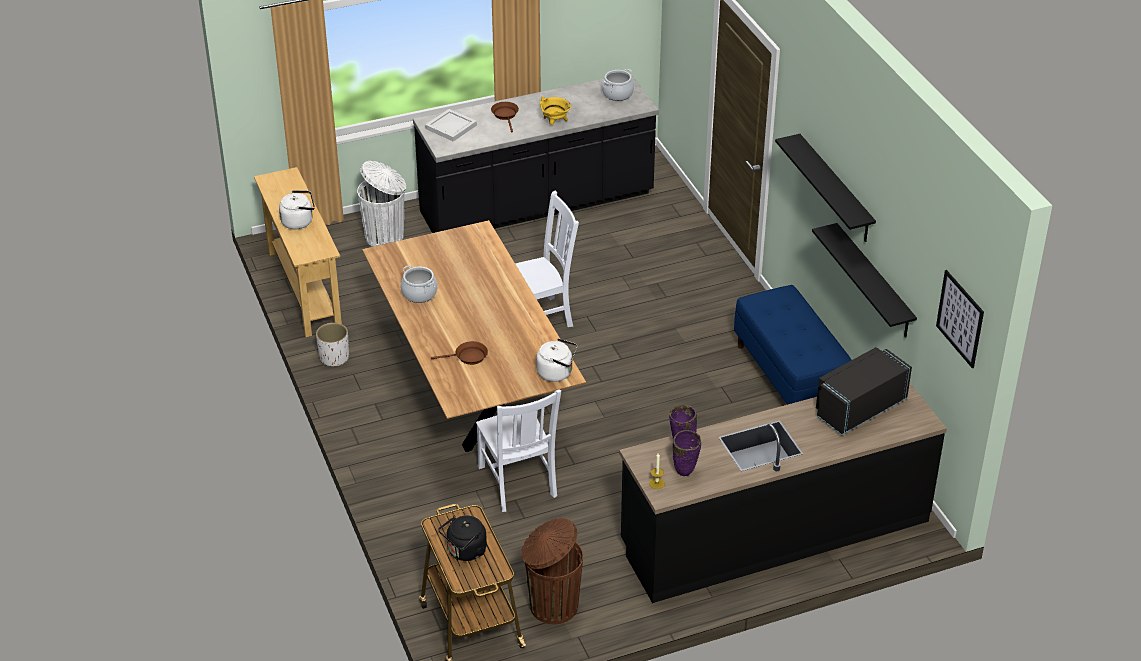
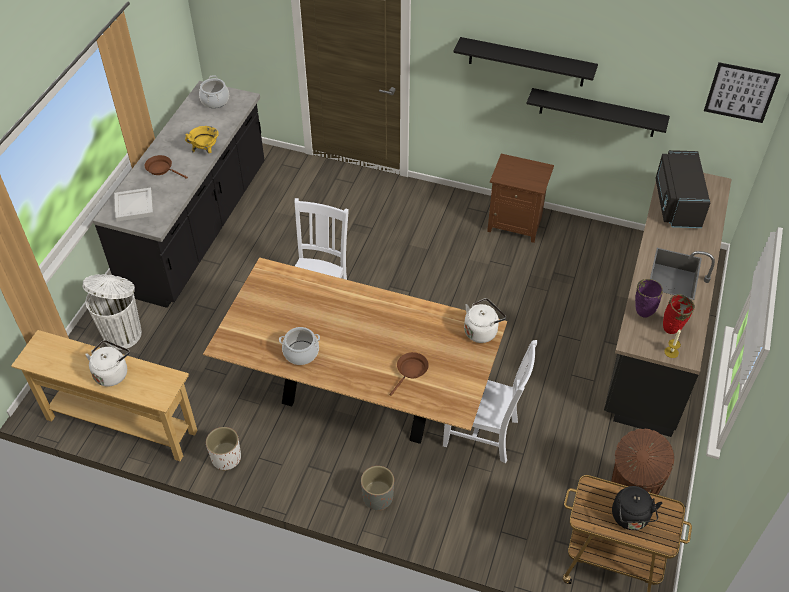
camera: 50 degrees left, 10 degrees up
(387, 457) = (377, 497): none -> grey planter
(684, 473) = (672, 330): purple vase -> red vase
(790, 378) = (515, 224): blue bench -> brown nightstand

